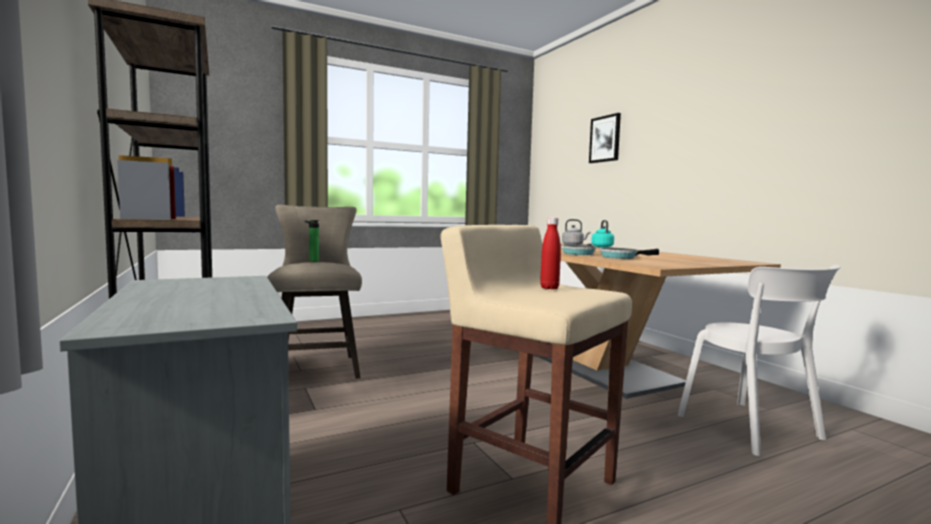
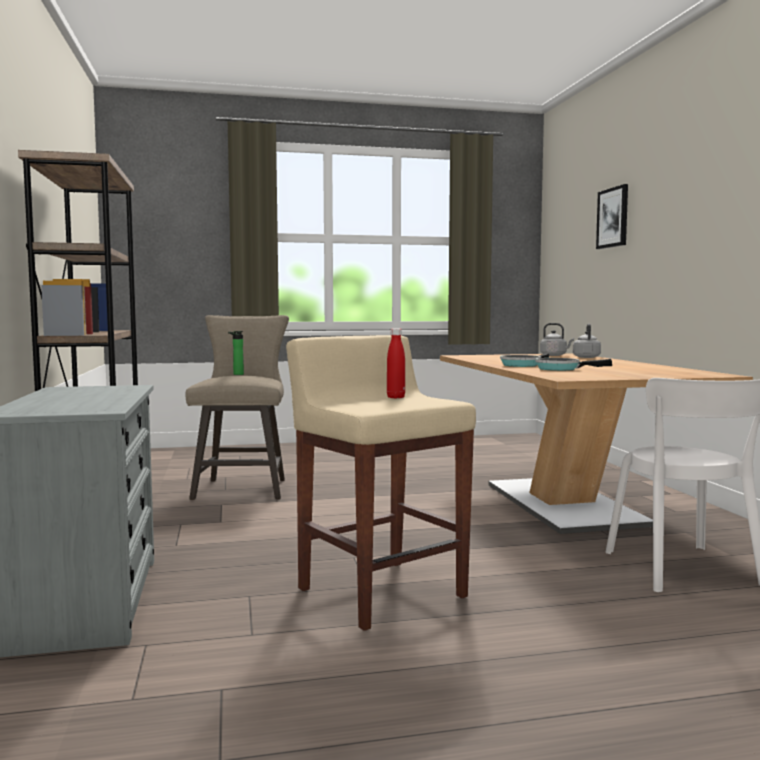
camera: 15 degrees right, 0 degrees up
(601, 247) = (586, 357): turquoise kettle -> grey kettle

